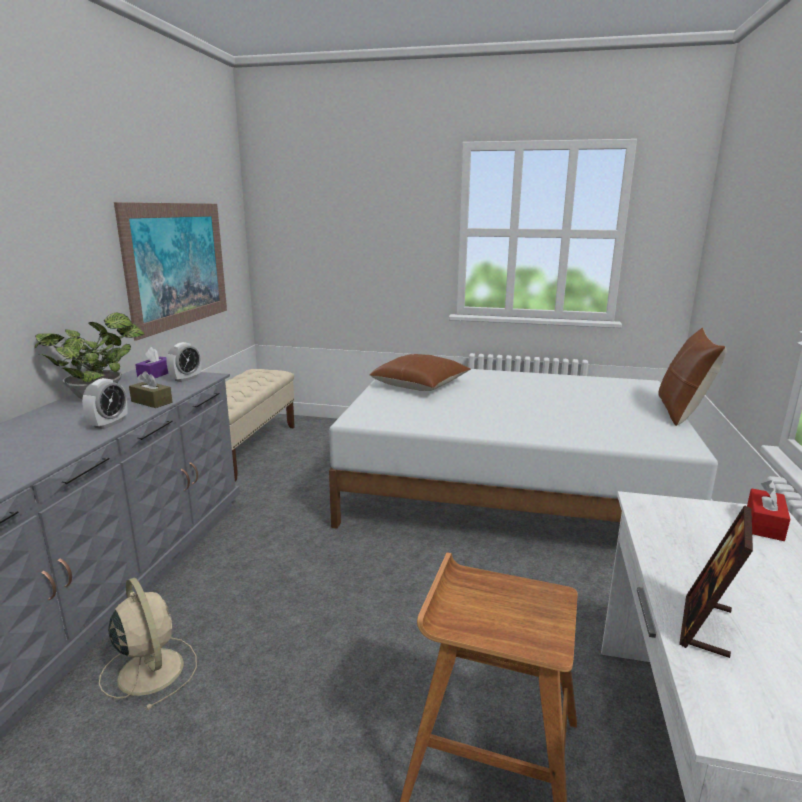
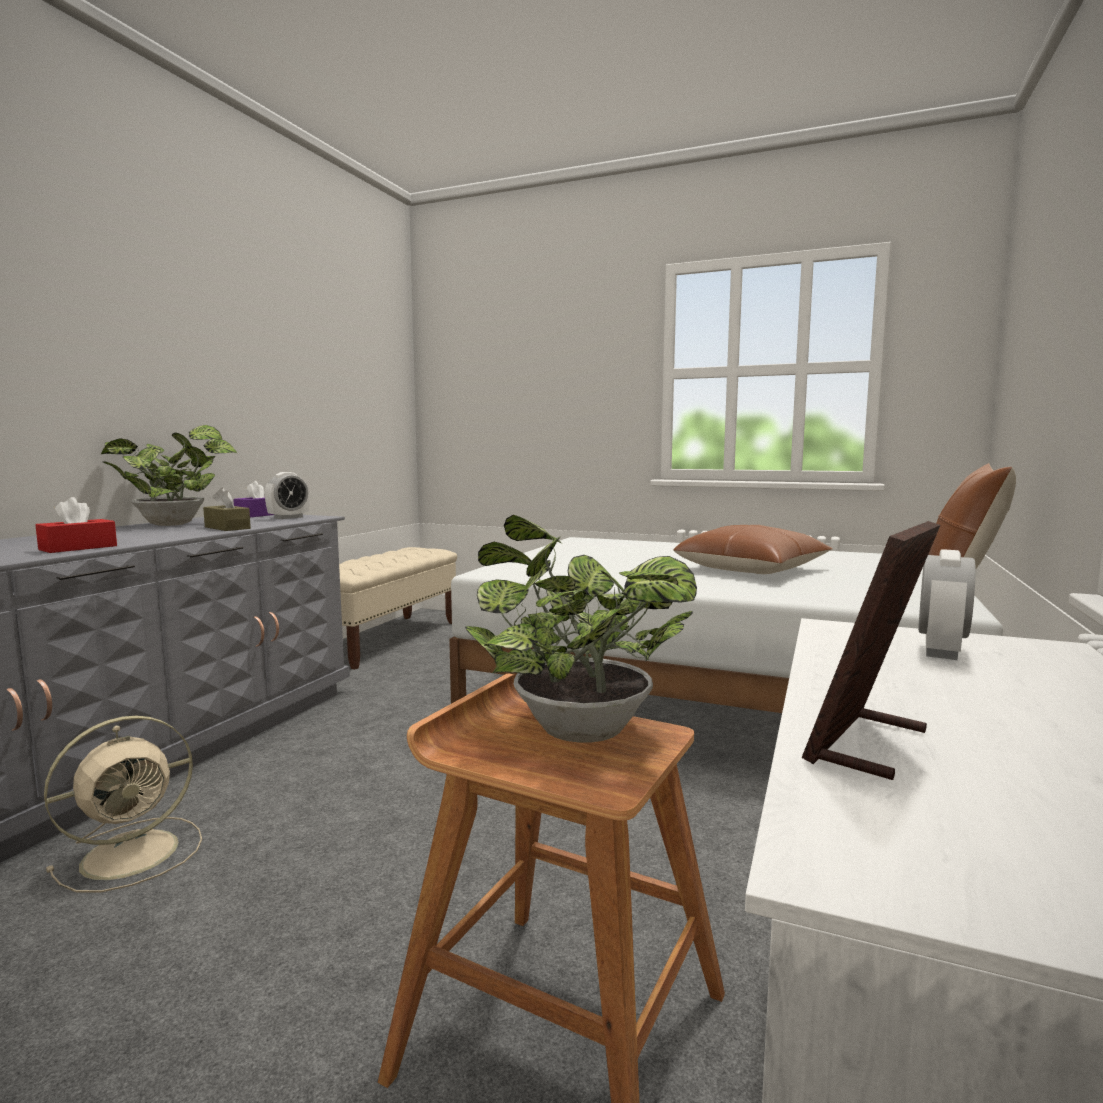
camera: 10 degrees right, 10 degrees down
(109, 424) = (156, 537): alarm clock -> alarm clock (940, 651)
(150, 669) = (135, 852): beige fan -> beige fan turned 75 degrees clockwise
(178, 265) = (315, 405): picture -> none
(420, 384) = (596, 551): brown pillow -> brown pillow (752, 570)
(505, 596) = (573, 728): none -> potted plant
(764, 524) = (1038, 655): red tissue box -> red tissue box (78, 548)

